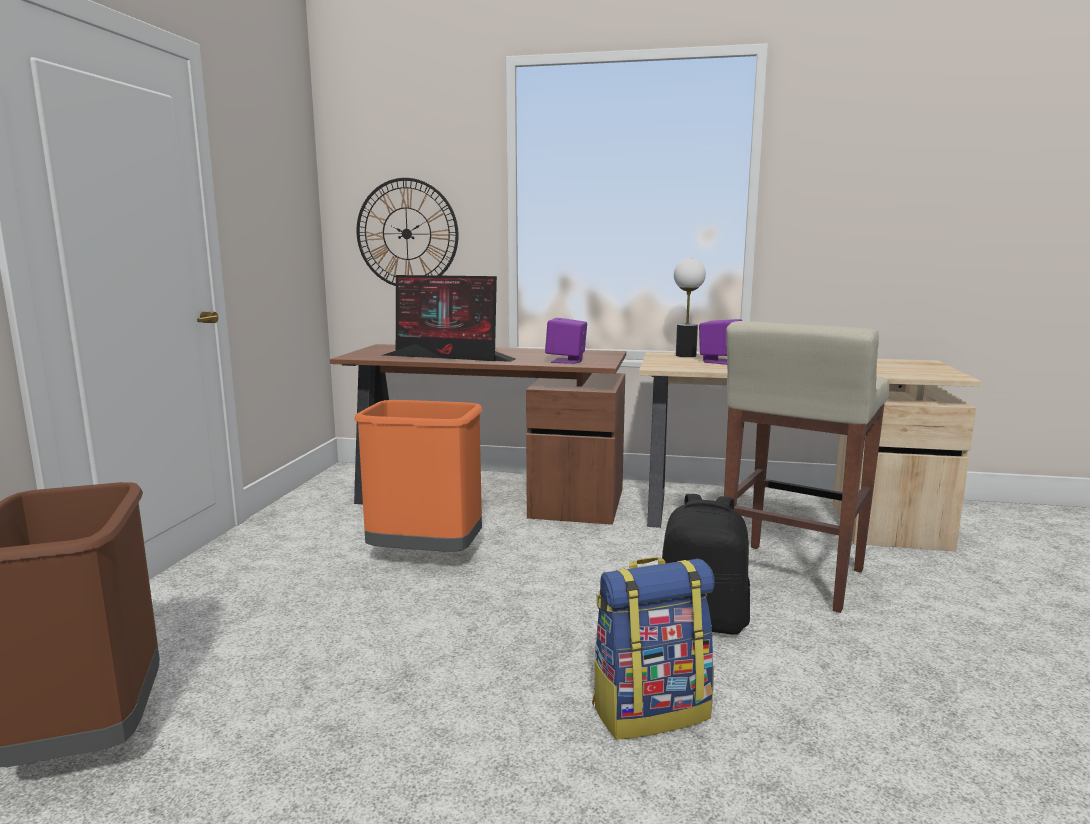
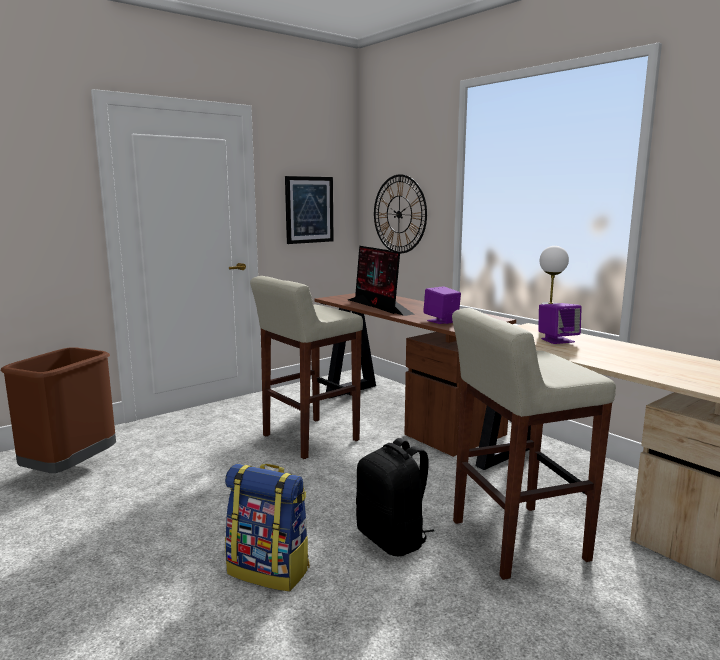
camera: 40 degrees right, 0 degrees up
(275, 226) = (309, 209): none -> picture
(425, 556) = (309, 438): orange trash can -> beige stool

